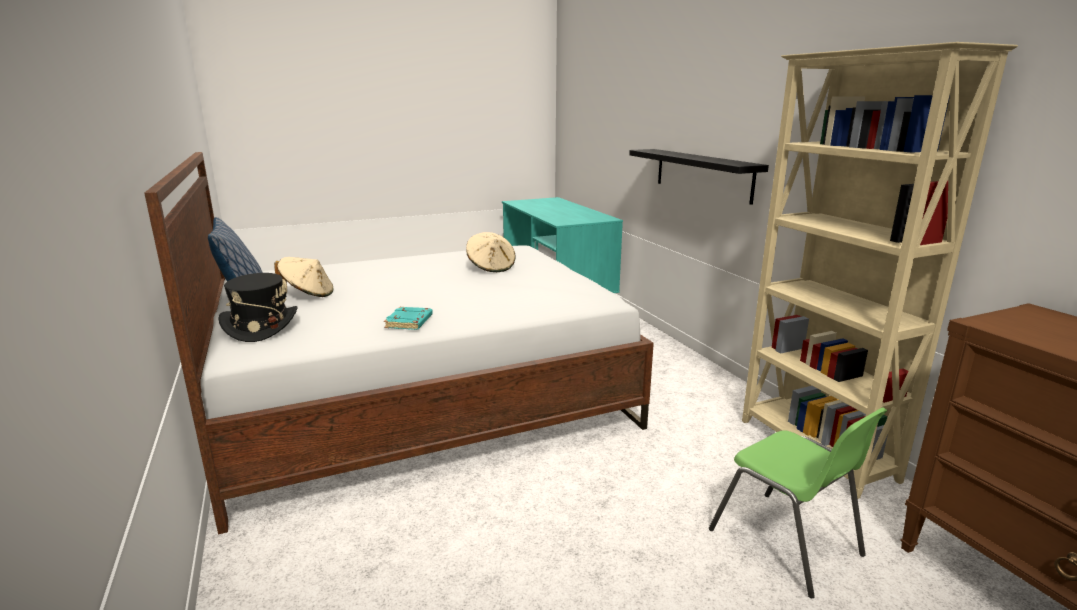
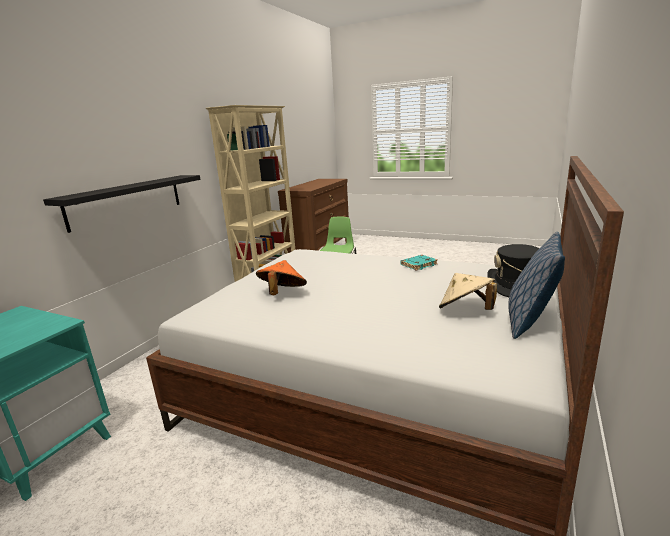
camera: 130 degrees left, 0 degrees up
(491, 267) = (282, 293): beige hat -> orange hat

